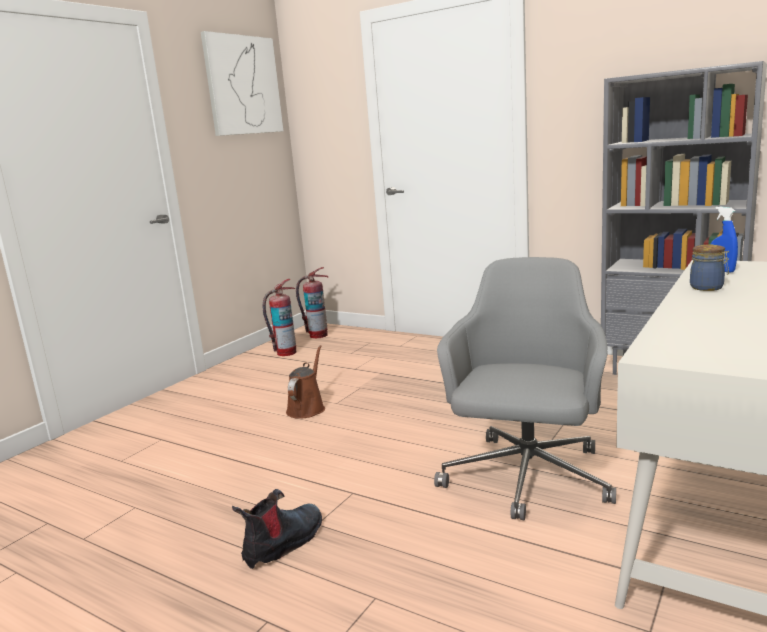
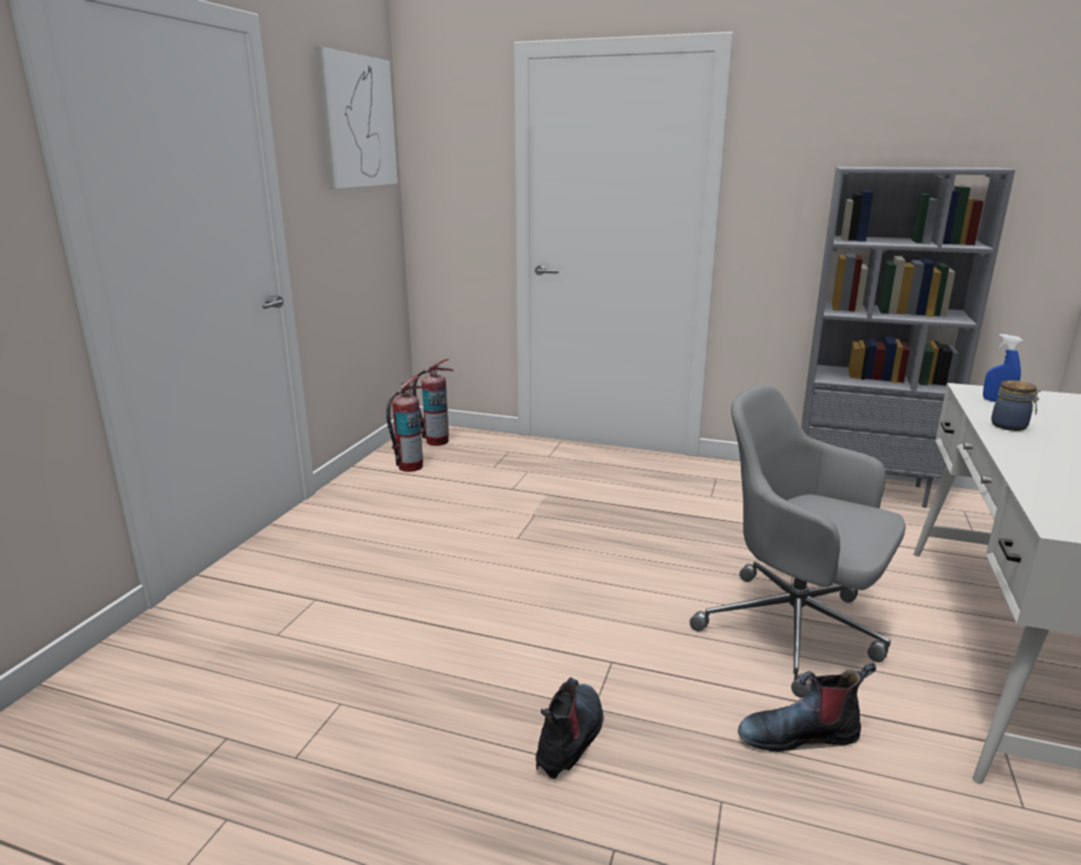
camera: 15 degrees left, 5 degrees up
(307, 408) = (485, 546): brown watering can -> none
(476, 556) = (799, 734): none -> boot
(526, 479) = (795, 630): grey office chair -> grey office chair turned 60 degrees counterclockwise

